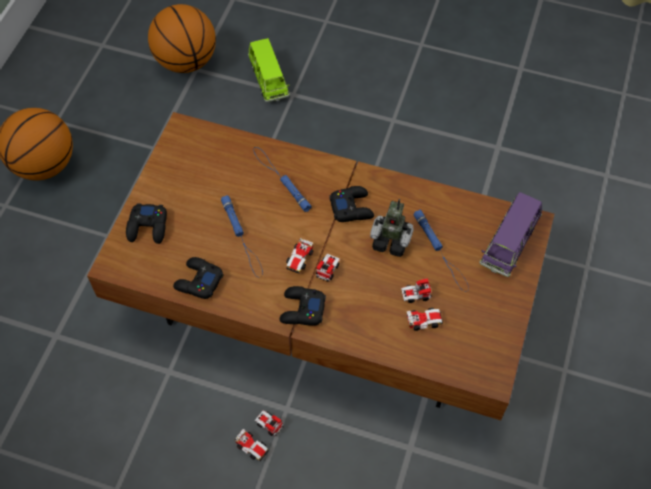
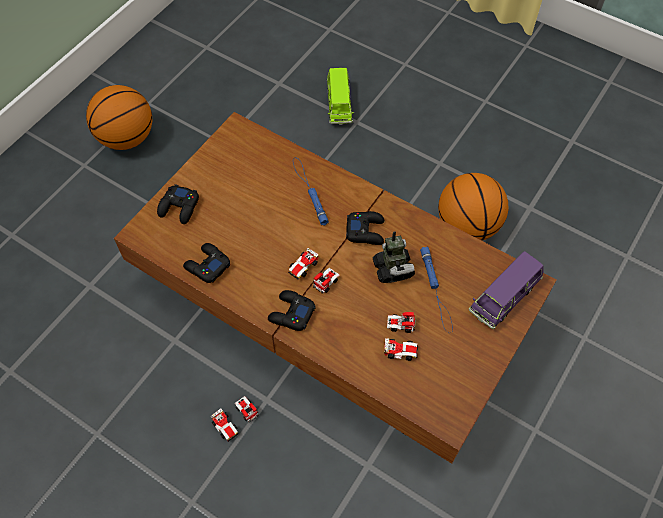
camera: 15 degrees right, 0 degrees up
(186, 61) = (273, 75): basketball -> basketball (467, 226)
(242, 238) = (258, 236): blue flashlight -> none
(391, 240) = (393, 269): toy robot -> toy robot turned 135 degrees counterclockwise

